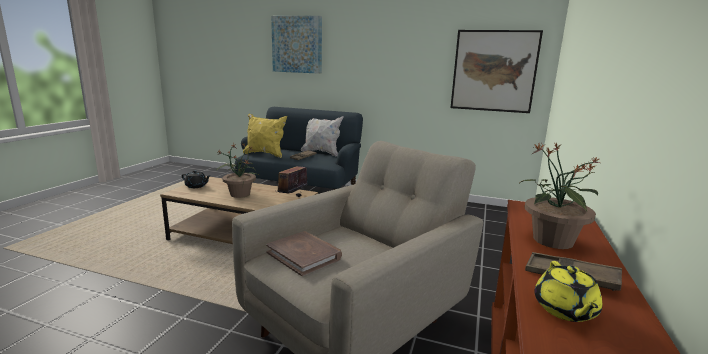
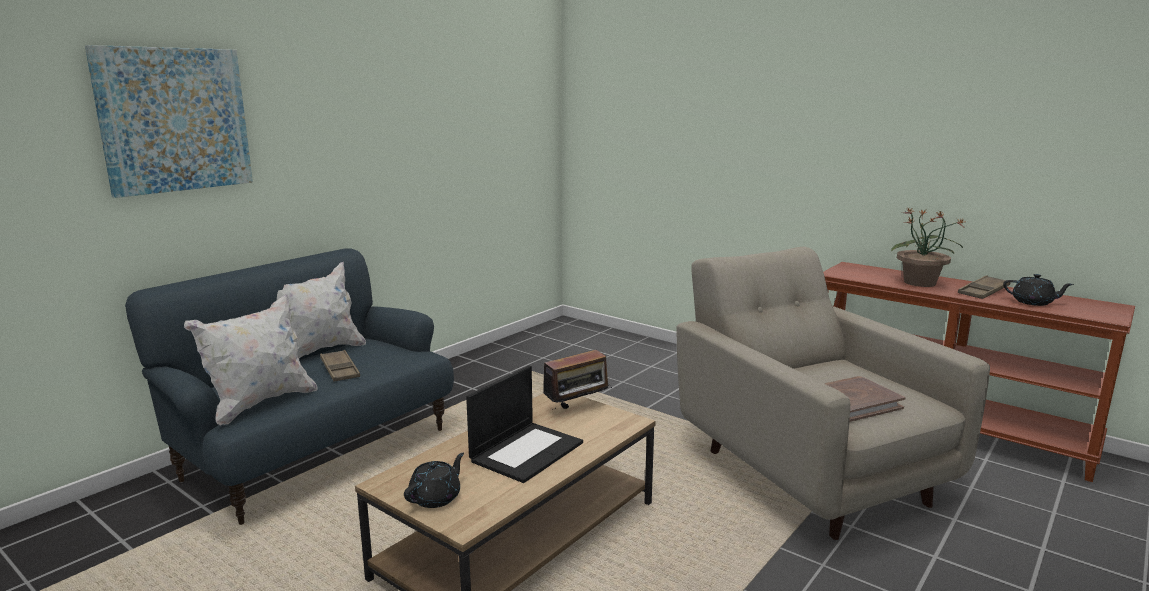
camera: 70 degrees left, 0 degrees up
(239, 194) = (526, 451): potted plant -> laptop
(265, 154) = (260, 403): yellow pillow -> white pillow
(292, 198) = (577, 408): radio -> radio turned 75 degrees counterclockwise
(494, 71) = (510, 139): picture -> none
(565, 310) = (1033, 302): yellow teapot -> black teapot

